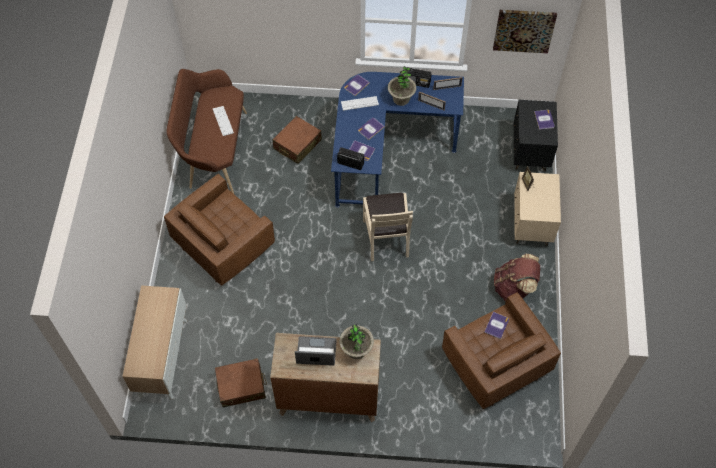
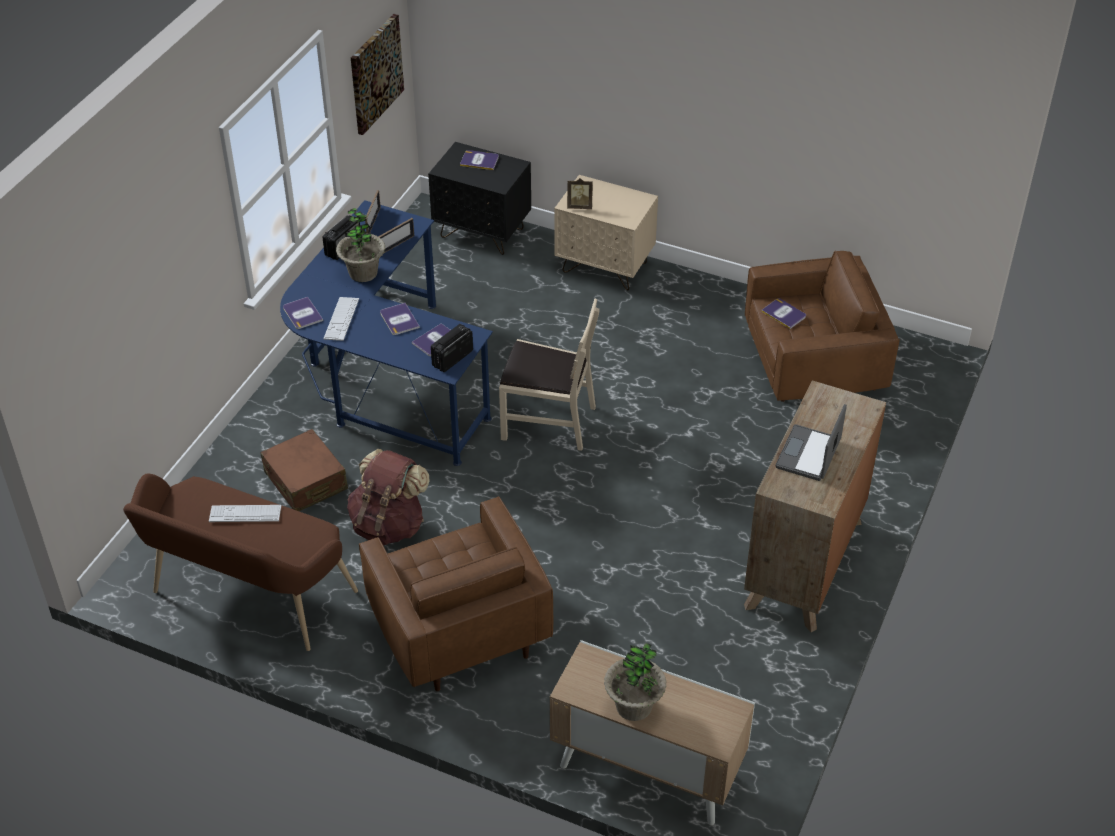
camera: 70 degrees left, 15 degrees down
(241, 386) = (744, 670): brown suitcase -> none
(356, 350) = (821, 409): potted plant -> potted plant (634, 706)
(514, 287) = (698, 314): brown backpack -> brown backpack (389, 524)

